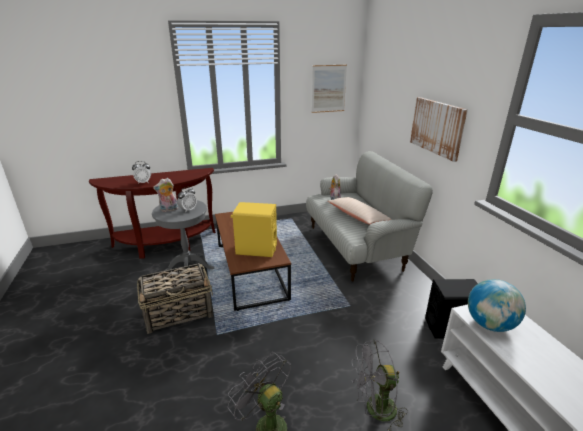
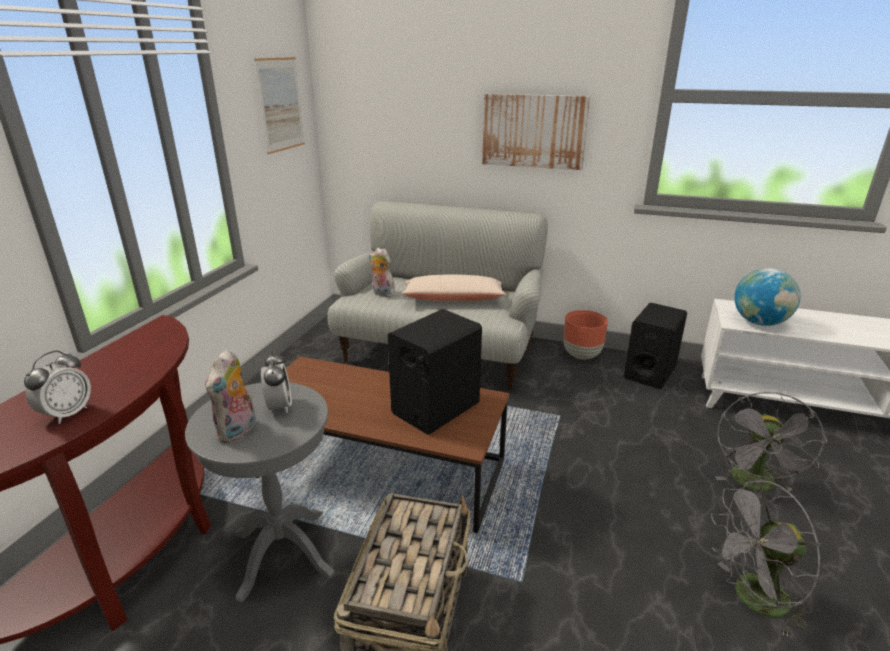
camera: 55 degrees left, 0 degrees up
(256, 249) = (435, 409): yellow speaker -> black speaker
(427, 293) = (582, 355): none -> brown planter

